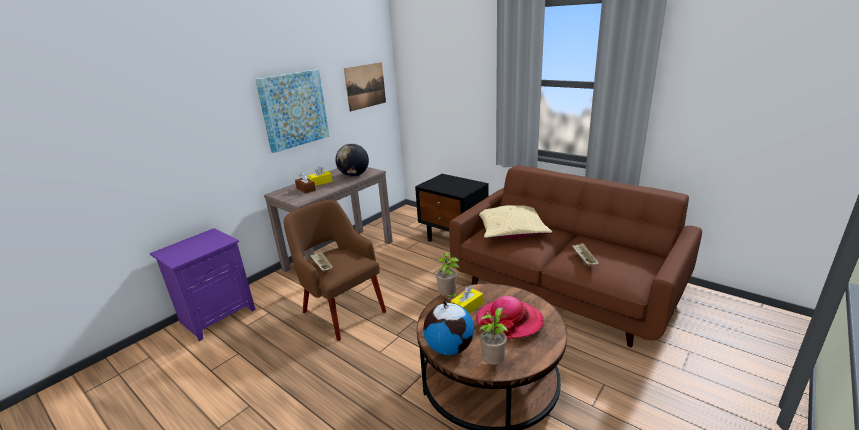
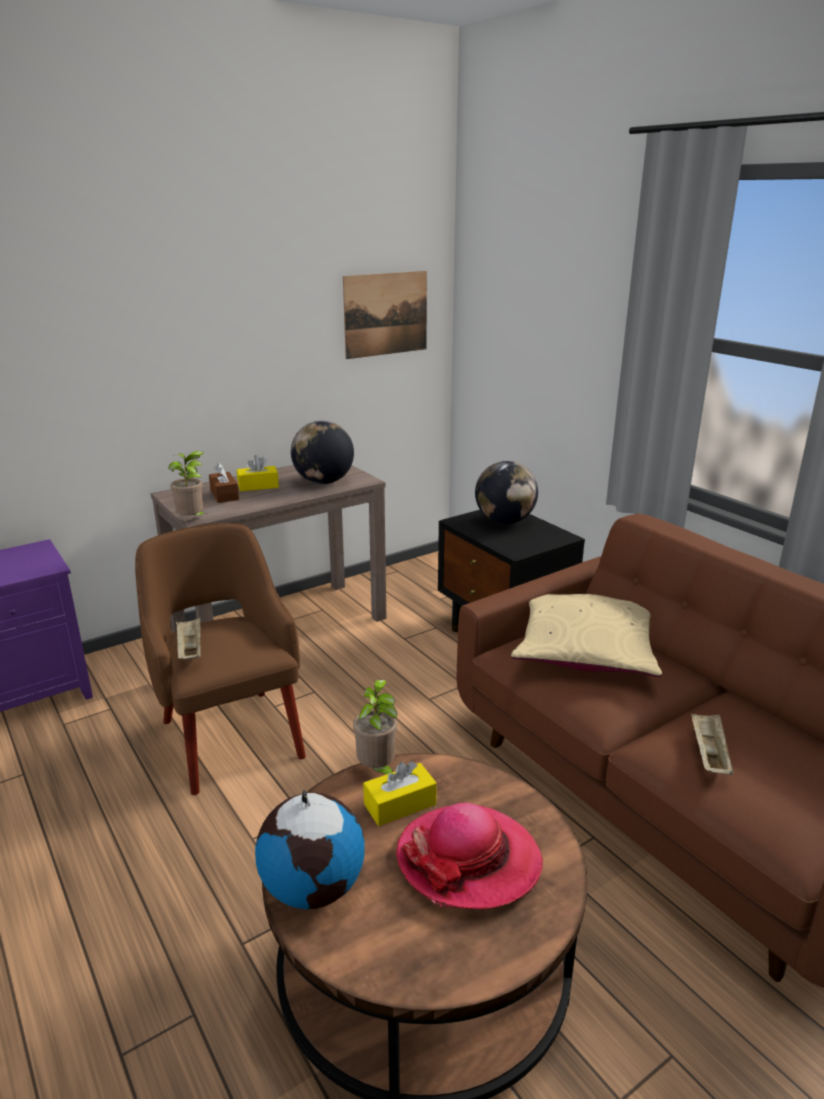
camera: 15 degrees right, 0 degrees up
(294, 109) = (230, 345): picture -> none
(447, 181) = (505, 521): none -> globe
(494, 363) = (381, 952): potted plant -> potted plant (193, 520)

